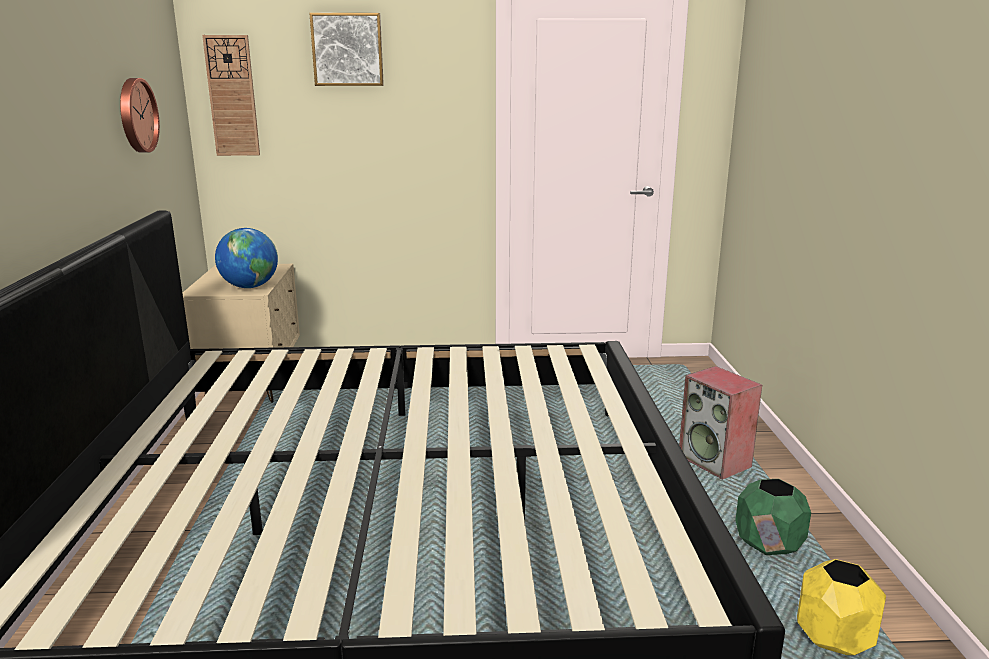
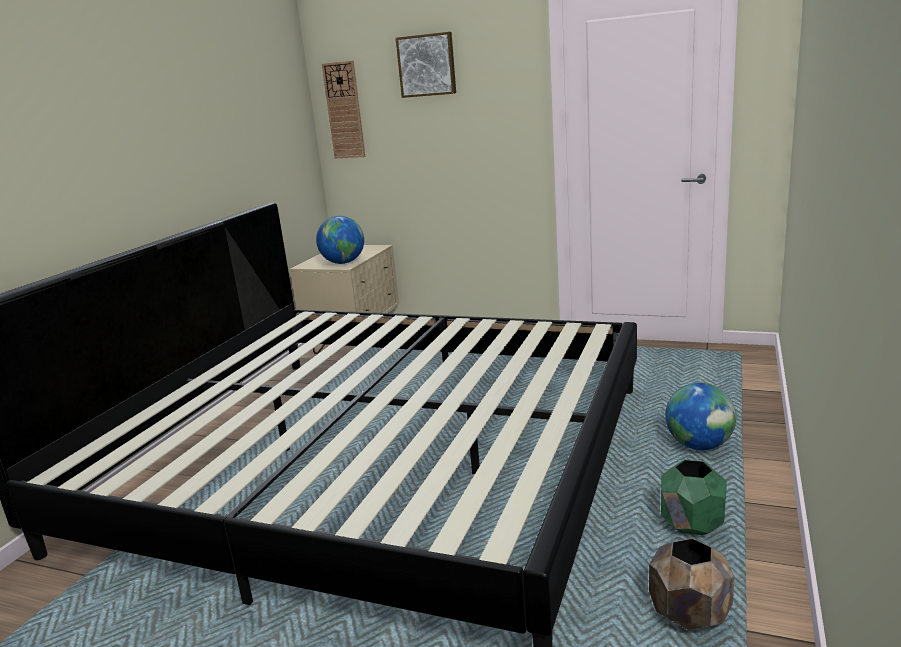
camera: 25 degrees right, 0 degrees up
(136, 115) = (253, 131): wall clock -> none
(715, 463) = (699, 445): speaker -> globe
(833, 638) = (689, 614): yellow planter -> brown planter

